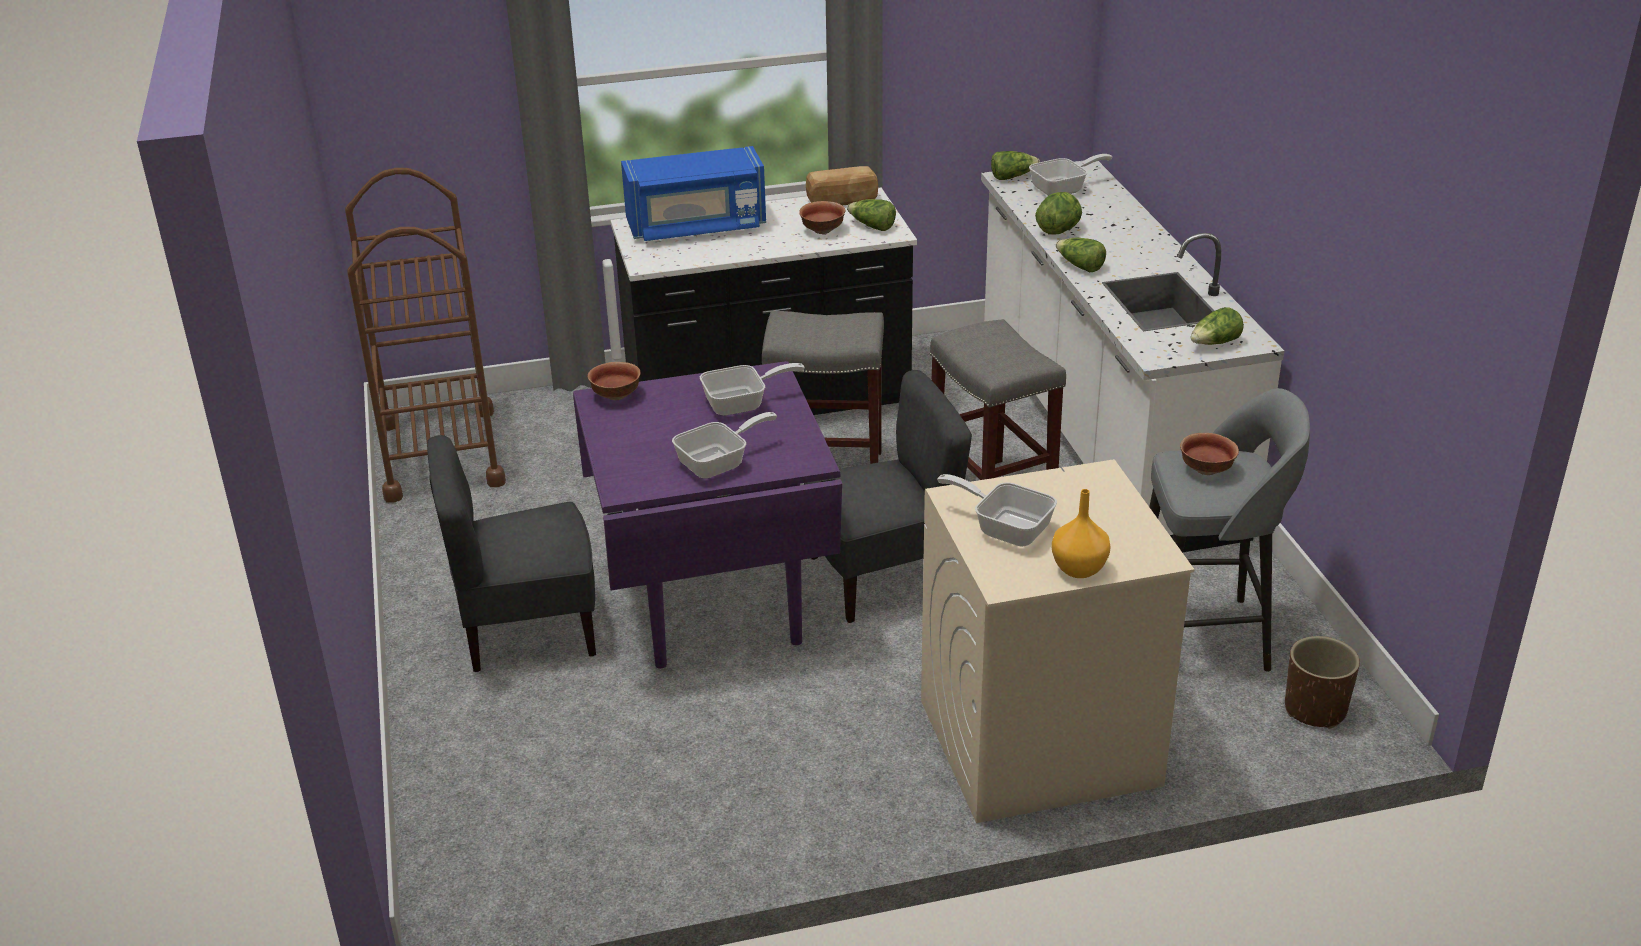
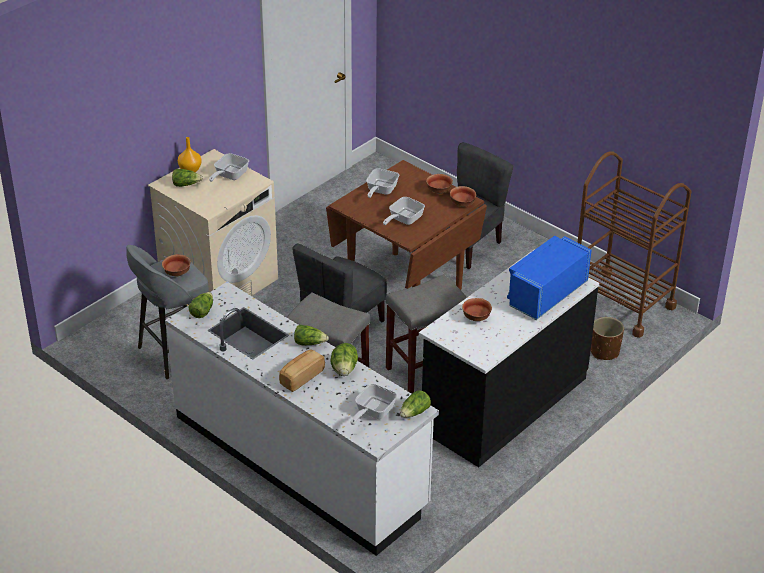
camera: 145 degrees right, 5 degrees up
(623, 428) = (438, 191): none -> bowl
(714, 600) = (404, 286): purple dining table -> brown dining table
(842, 201) = (493, 347): bread -> bread (301, 377)
(872, 226) = (453, 332): lettuce -> lettuce (186, 184)
(1005, 527) = (229, 176): frying pan -> frying pan turned 120 degrees clockwise
(1315, 709) = (111, 337): brown planter -> brown planter (604, 352)

